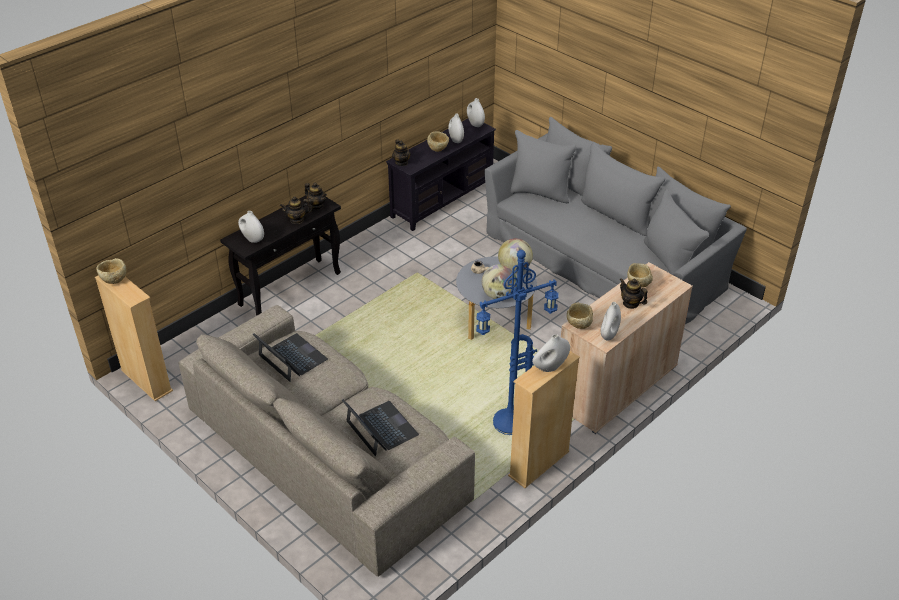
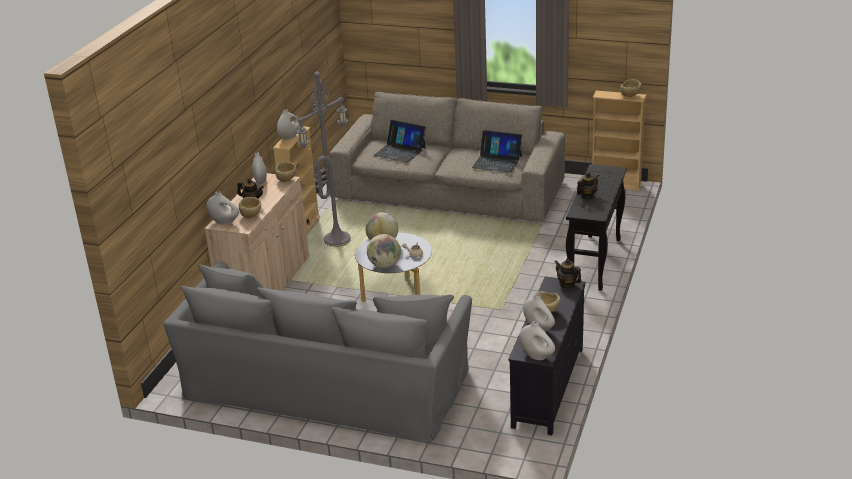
camera: 155 degrees right, 10 degrees down
(252, 239) = (602, 174): white vase -> white vase (224, 222)
(317, 205) = (586, 210): teapot -> none
(509, 425) = (336, 239): blue floor lamp -> grey floor lamp

